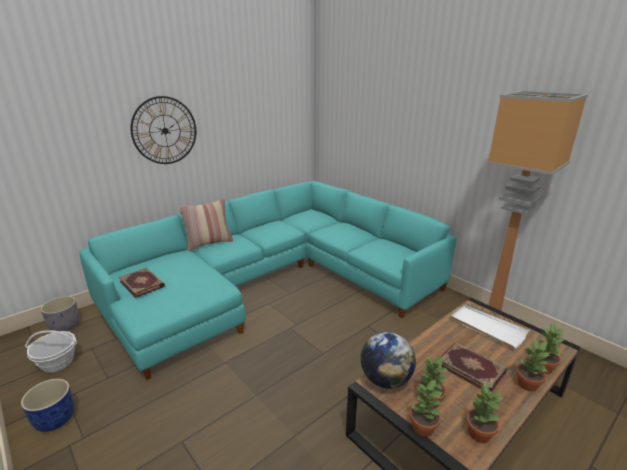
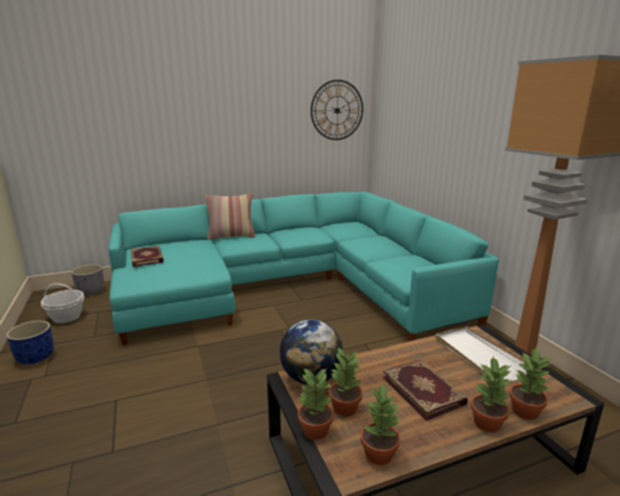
camera: 20 degrees right, 5 degrees down
(165, 131) = (205, 122): wall clock -> wall clock (337, 110)

